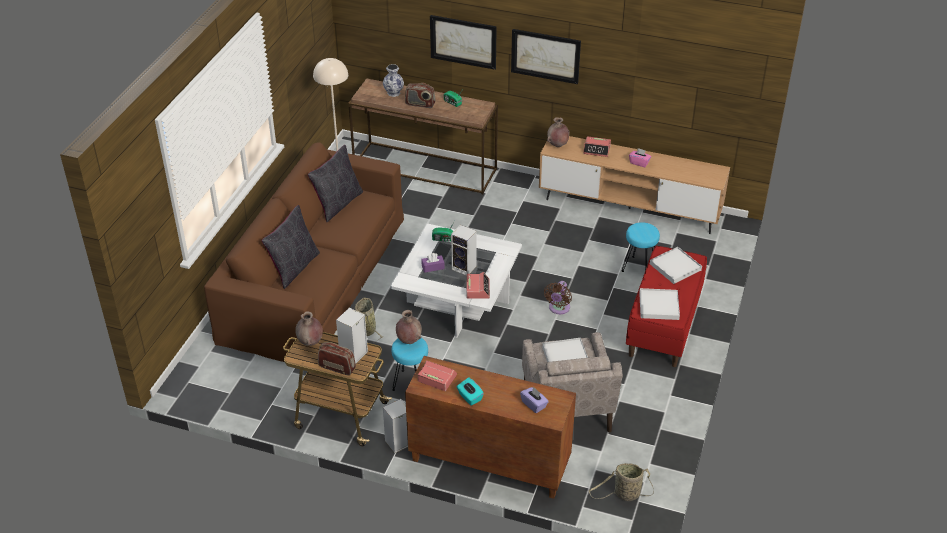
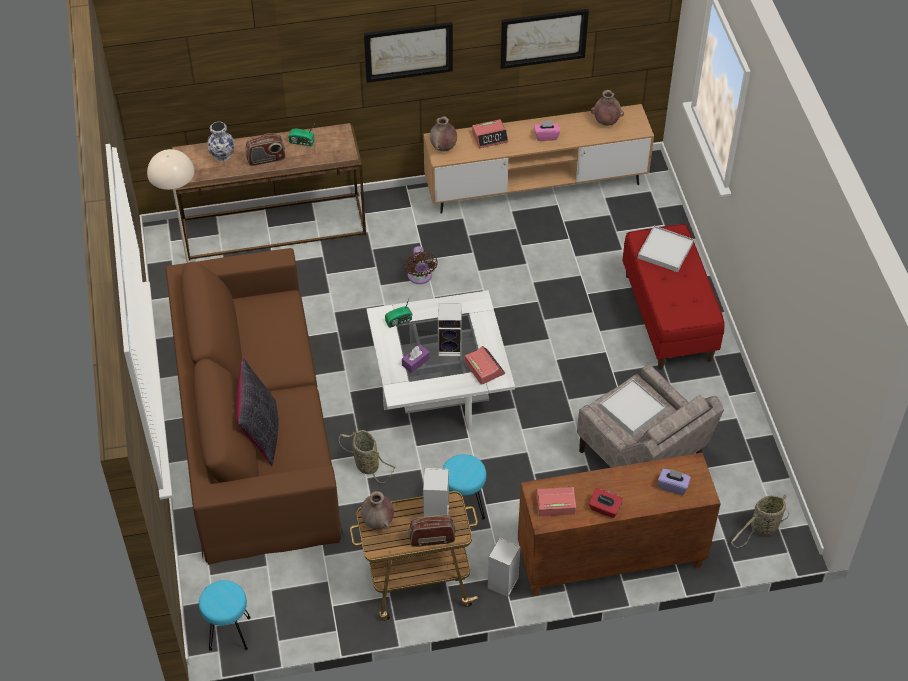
camera: 30 degrees left, 10 degrees up
(338, 204) = (244, 326): black pillow -> none
(409, 340) = (458, 465): brown vase -> brown vase (606, 122)
(463, 41) = (299, 66): picture -> picture (543, 38)
(469, 397) = (604, 509): turquoise tissue box -> red tissue box
(558, 308) = (550, 345): brown fan -> brown fan (420, 277)
(638, 268) = (596, 258): turquoise stool -> turquoise stool (229, 633)
(658, 306) = (681, 305): white tray -> none

